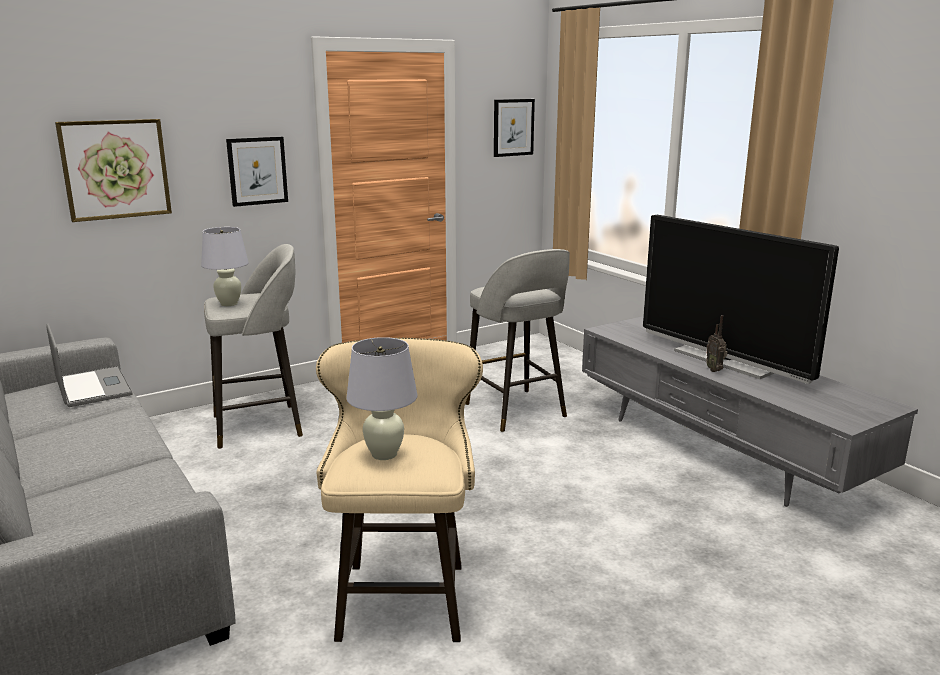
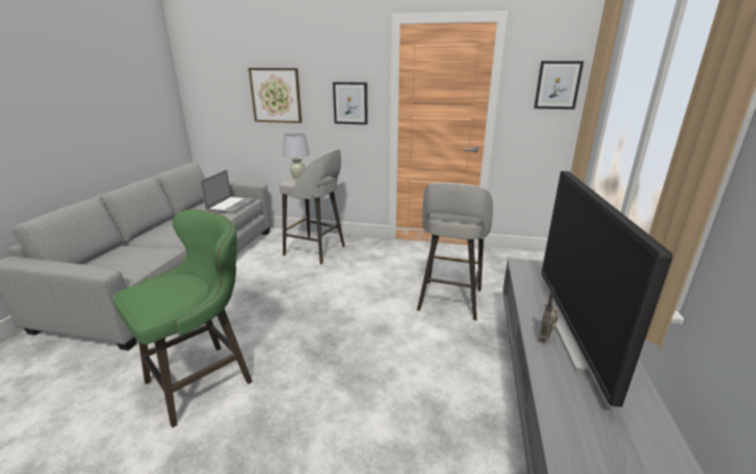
camera: 45 degrees right, 5 degrees up
(384, 454) = (155, 287): white table lamp -> none
(403, 595) = (204, 379): beige stool -> green stool

